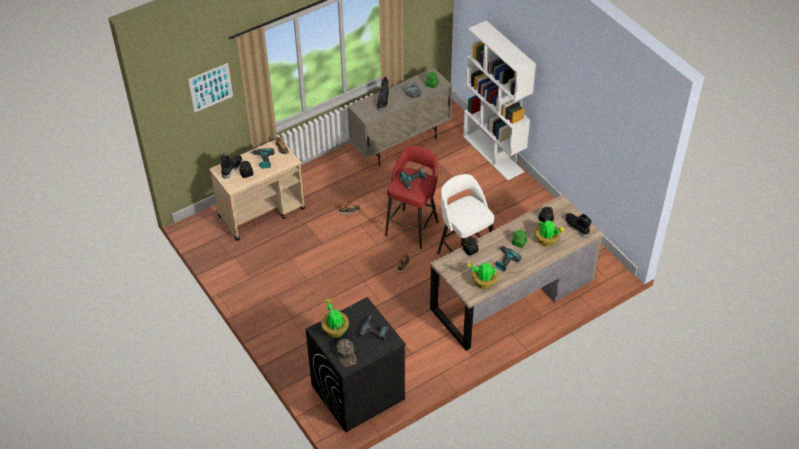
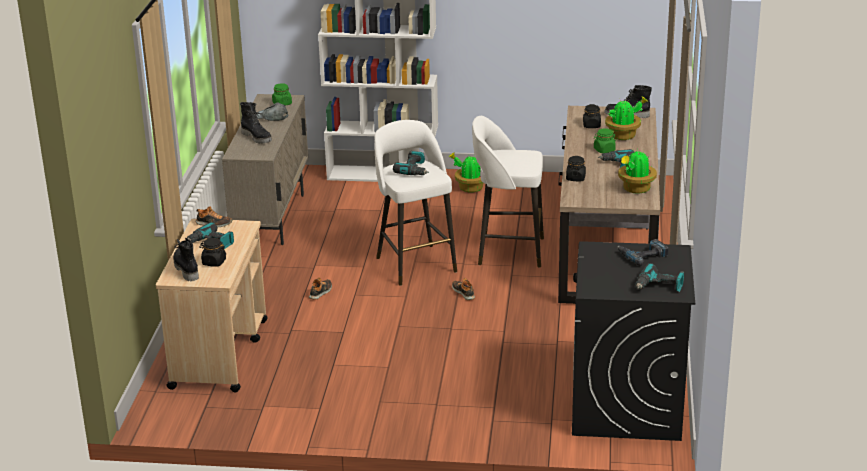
camera: 50 degrees left, 20 degrees down
(210, 87) = (120, 131): picture -> none
(335, 329) = (605, 279): potted plant -> potted plant (469, 188)
(346, 354) = (659, 286): green cap -> power drill
(412, 227) = (415, 263): red stool -> white stool

